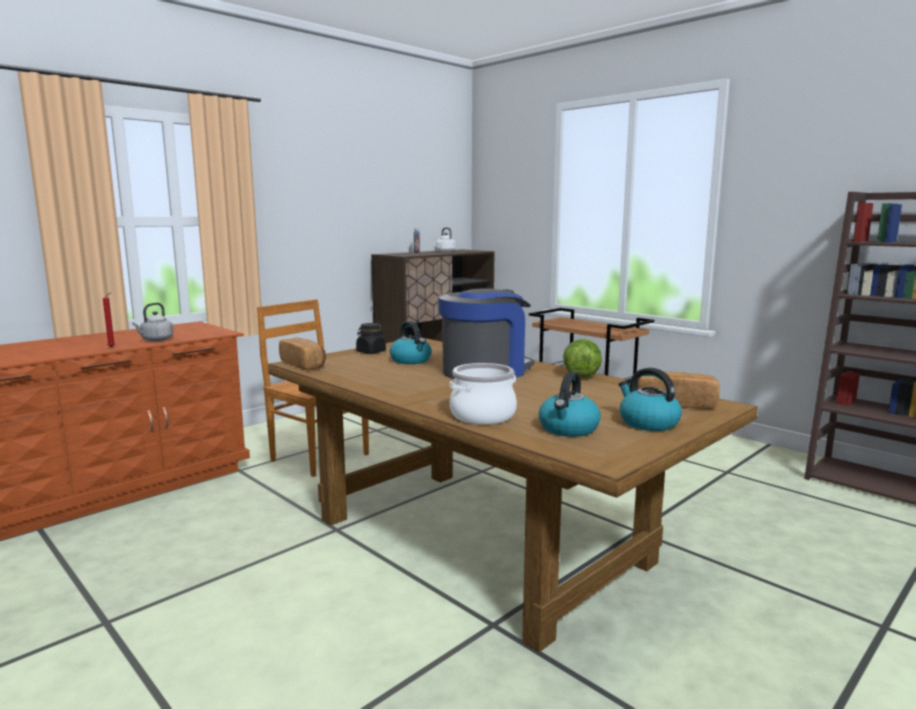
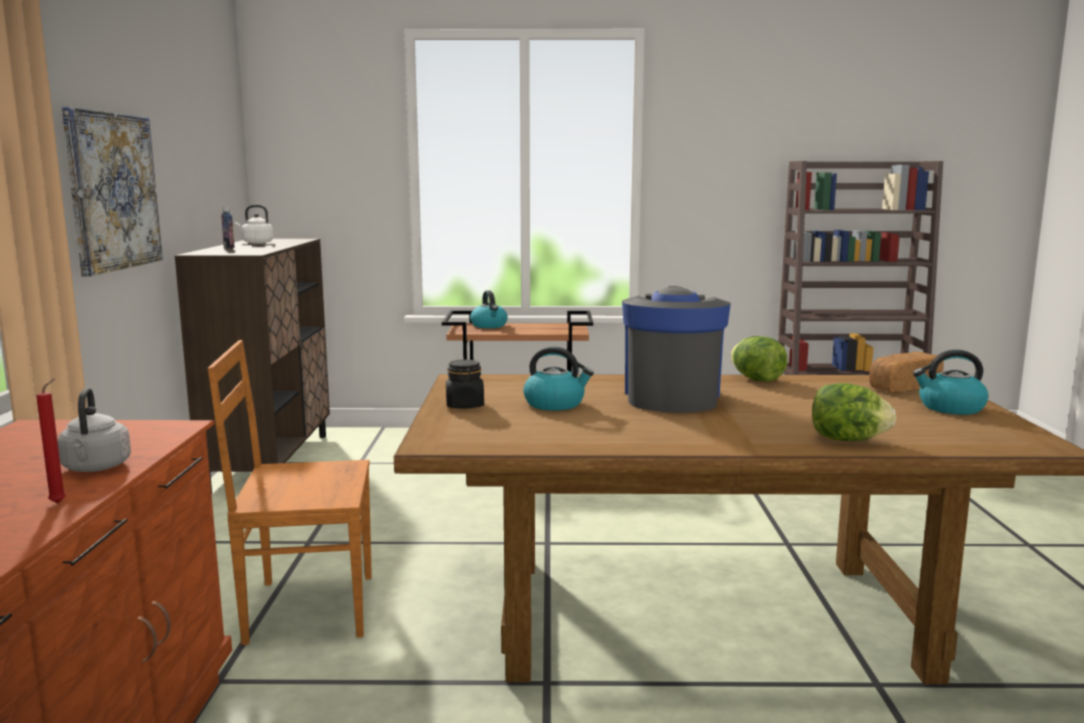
camera: 45 degrees left, 0 degrees up
(304, 365) = (454, 443): bread -> none
(320, 216) = (113, 191): none -> picture
(482, 416) = (847, 440): cooking pot -> lettuce
(568, 429) = (936, 430): kettle -> kettle (489, 326)

